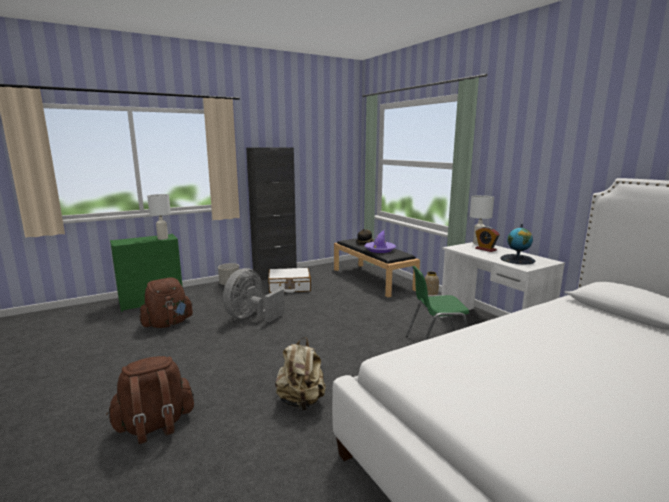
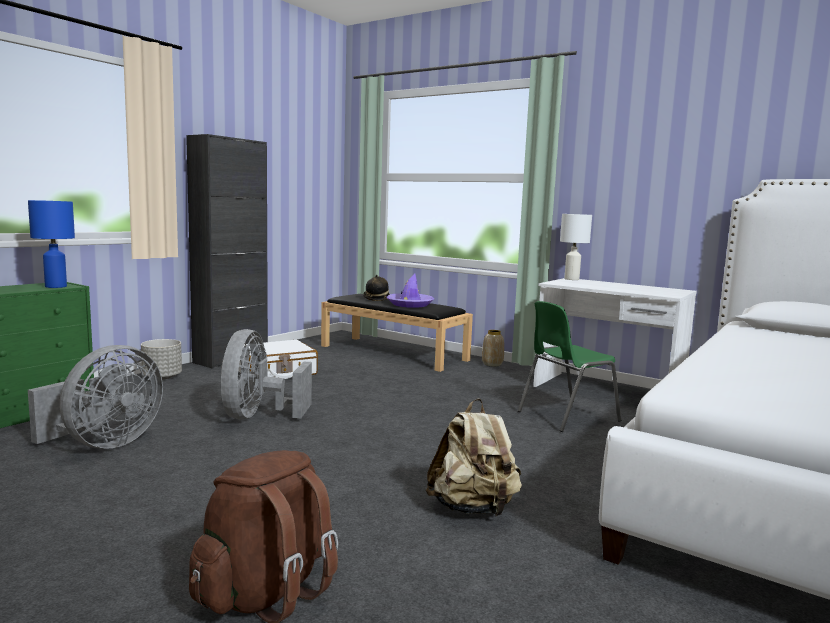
camera: 25 degrees left, 5 degrees down
(162, 238) = (55, 286): white table lamp -> blue table lamp
(168, 324) = (104, 444): brown backpack -> grey fan
(485, 249) = (592, 283): alarm clock -> none
(517, 259) = (647, 290): globe -> none

